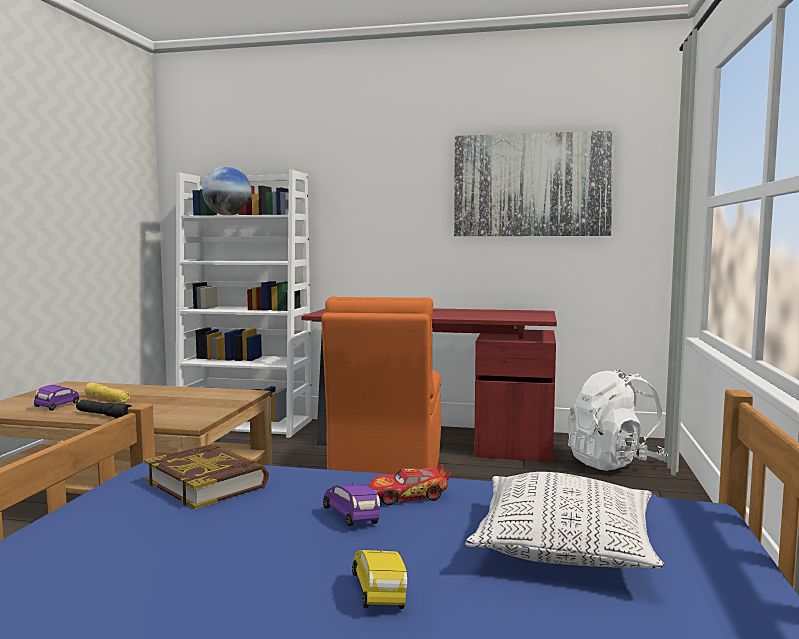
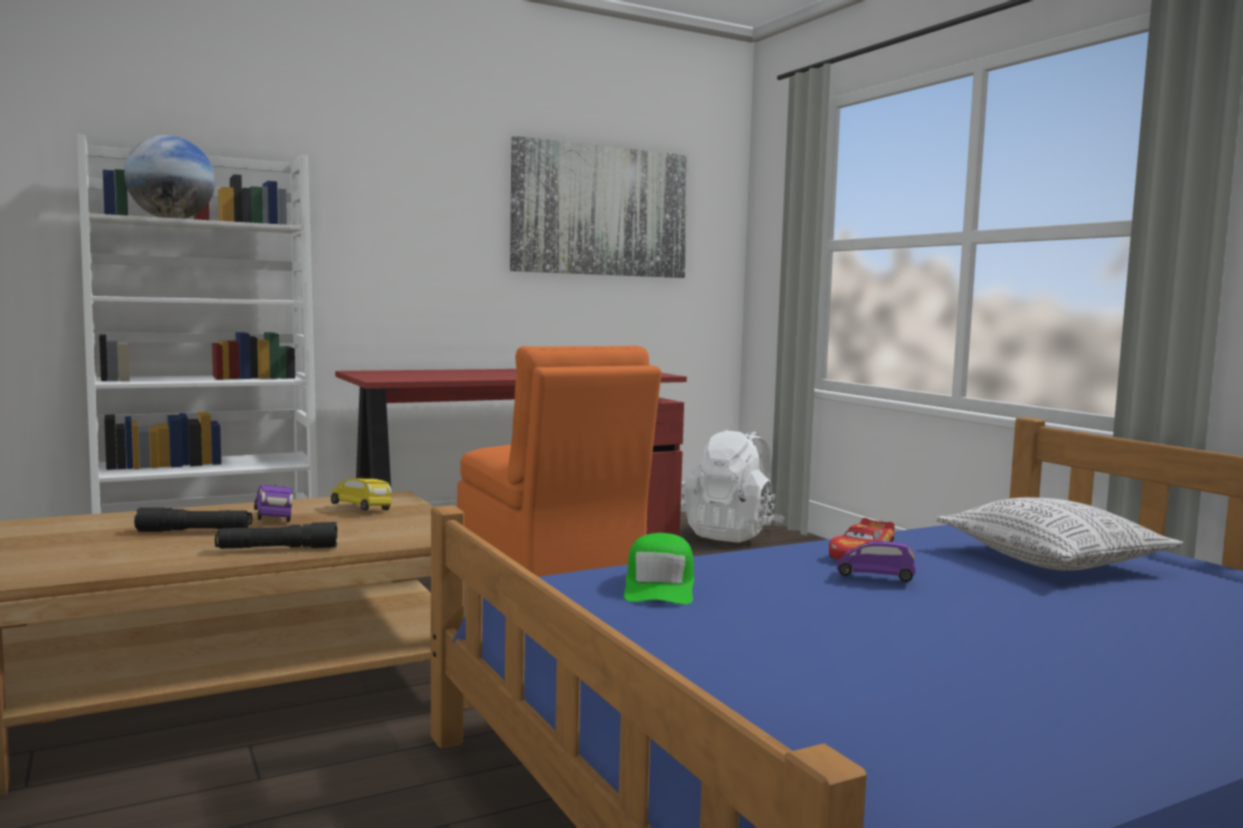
camera: 40 degrees left, 0 degrees up
(58, 406) = (140, 551): purple toy car -> purple toy car (274, 518)
(107, 399) = (195, 531): yellow flashlight -> black flashlight
(207, 483) = (660, 586): book -> green cap
(380, 593) = (1054, 615): yellow toy car -> yellow toy car (362, 509)

